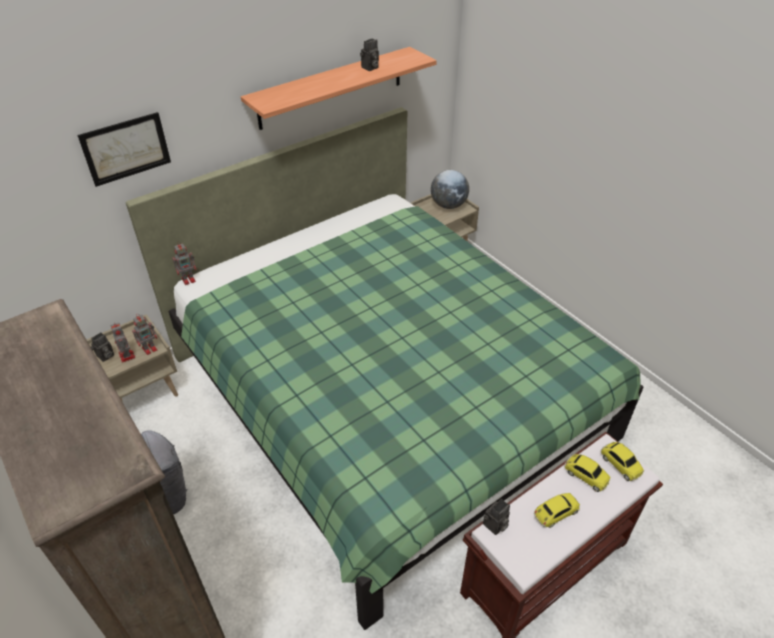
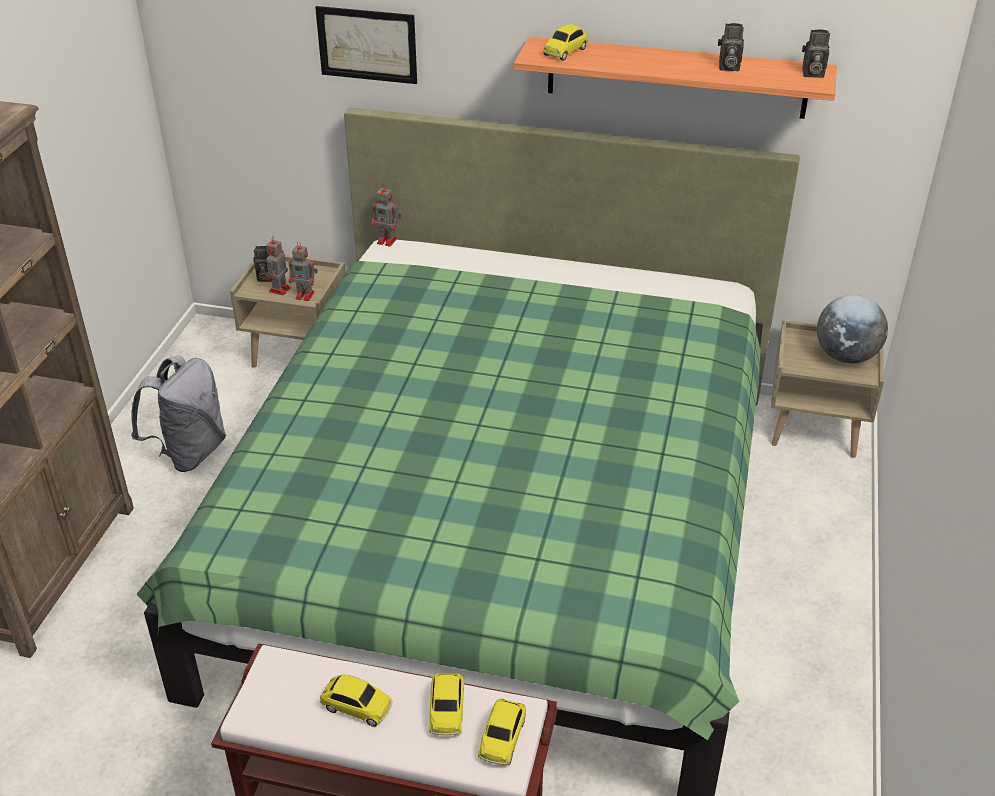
camera: 50 degrees right, 5 degrees down
(278, 95) = (565, 51): none -> toy car
(495, 526) = (286, 660): camera -> camera (811, 74)

